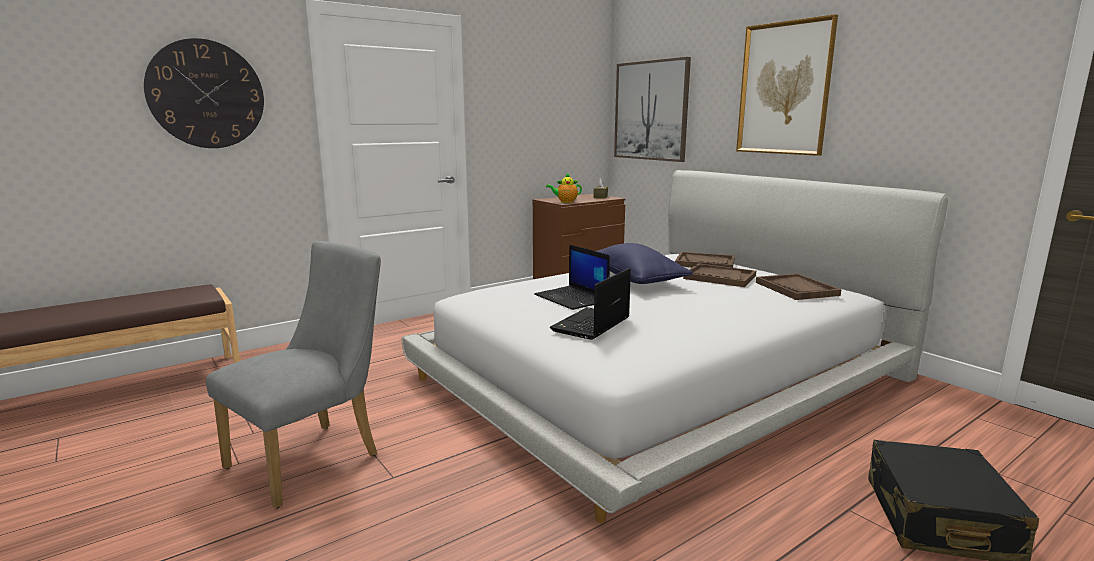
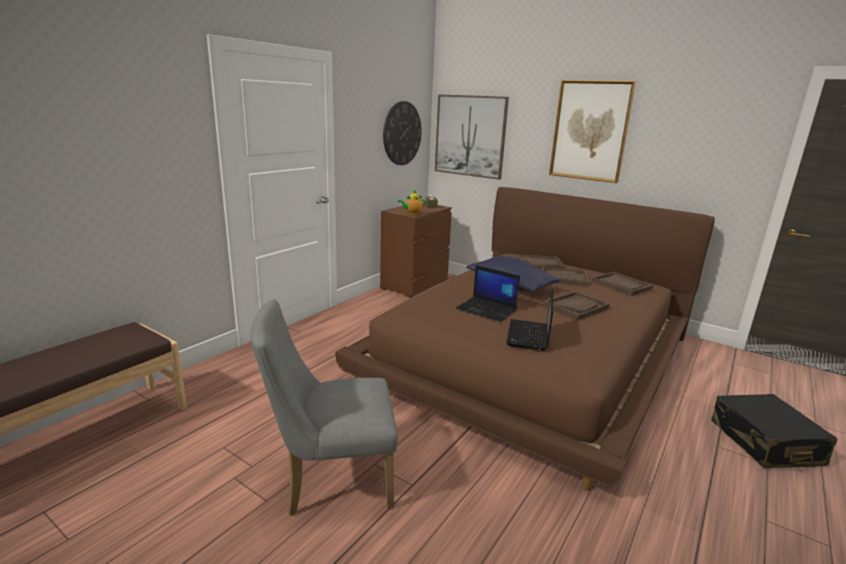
camera: 20 degrees left, 5 degrees up
(206, 94) = (121, 133): wall clock -> wall clock (402, 133)
(314, 457) = (330, 480): grey chair -> grey chair turned 120 degrees counterclockwise
(660, 375) = (531, 356): white bed -> brown bed
(695, 304) = (576, 307): none -> brown tray

